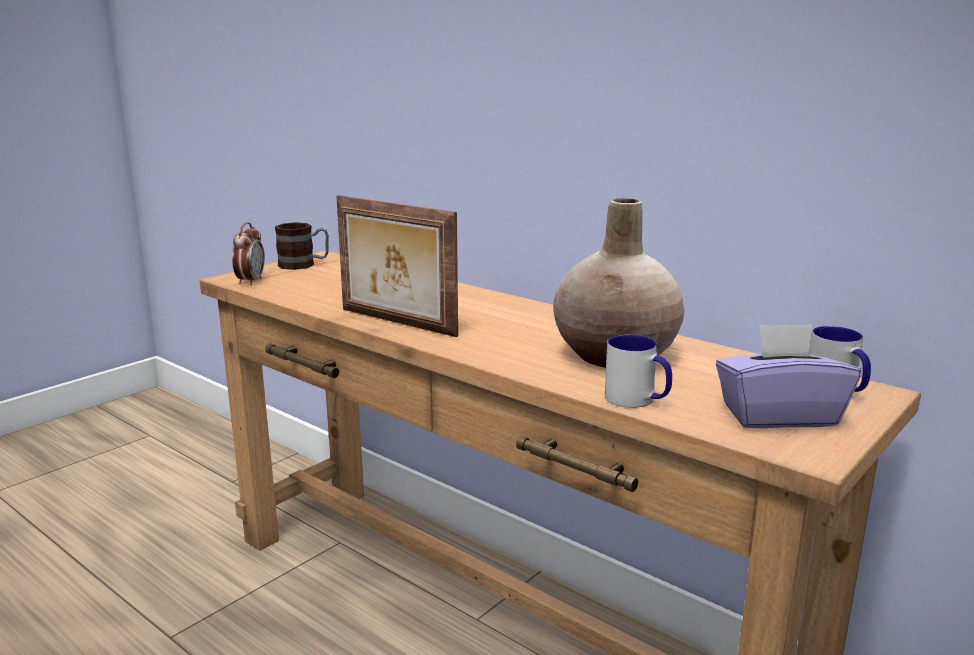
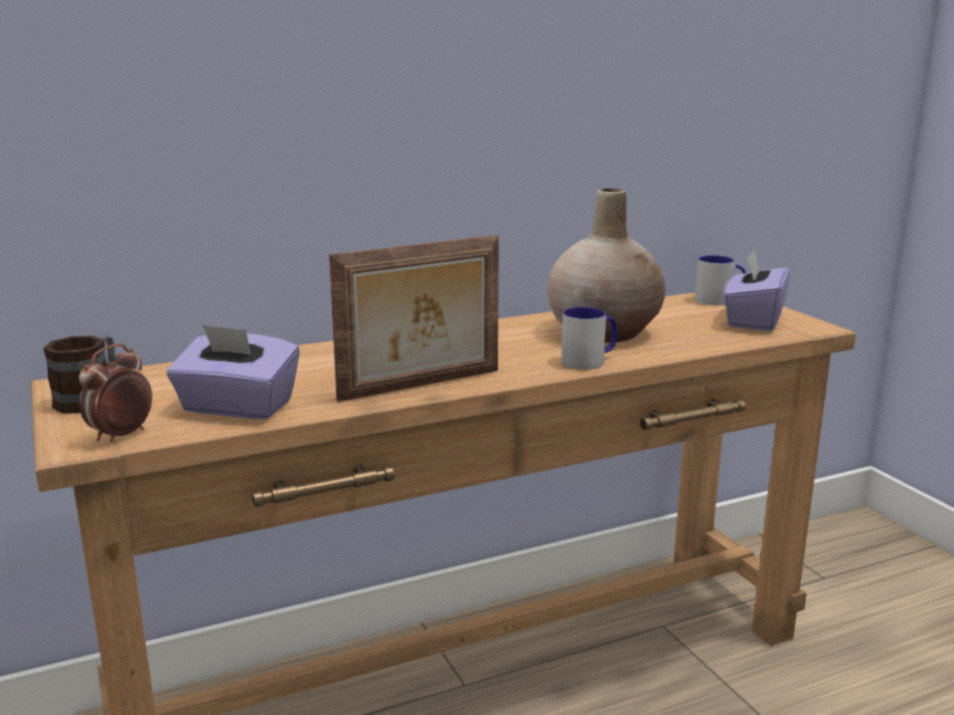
camera: 65 degrees left, 0 degrees up
(250, 281) = (120, 436): alarm clock -> alarm clock turned 90 degrees counterclockwise
(312, 291) = (237, 408): none -> purple tissue box
(637, 400) = (704, 345): mug -> mug (590, 361)

